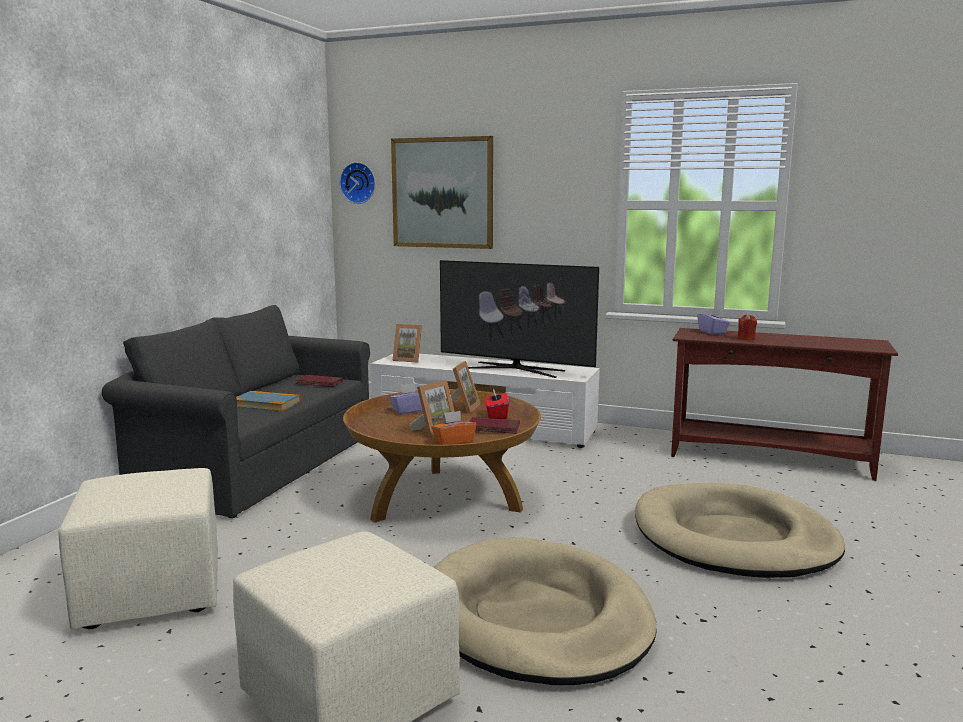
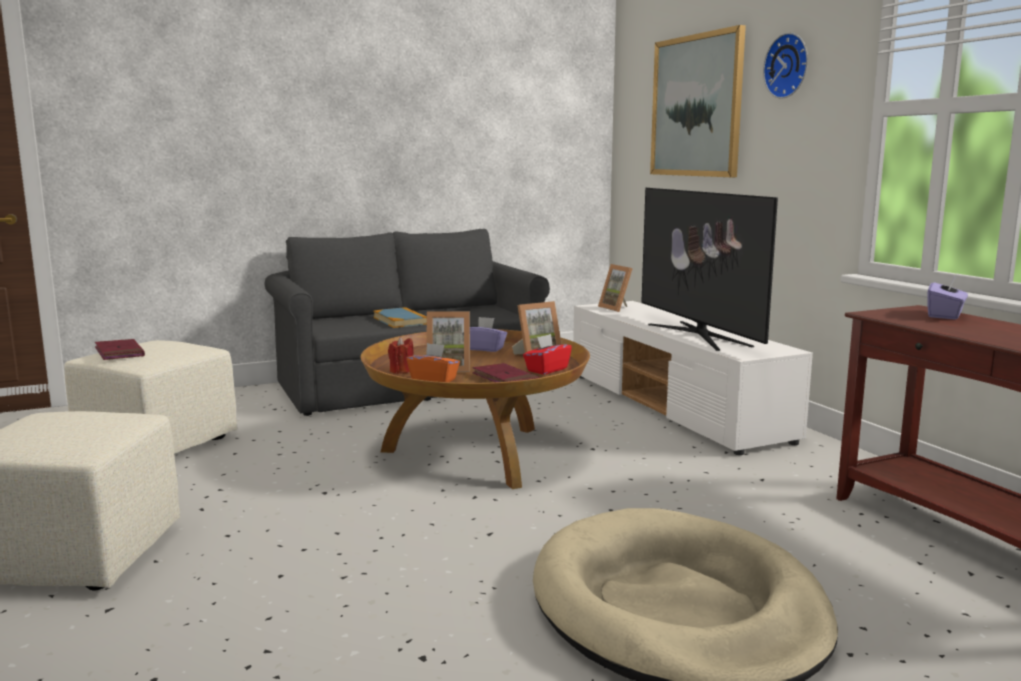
camera: 45 degrees right, 0 degrees up
(319, 383) = (487, 314): red book -> red book (119, 353)
(359, 183) = (631, 99): wall clock -> wall clock (789, 66)
(536, 617) = (301, 573): beige dog bed -> none
(746, 339) = (966, 329): red candle -> red candle (401, 371)

